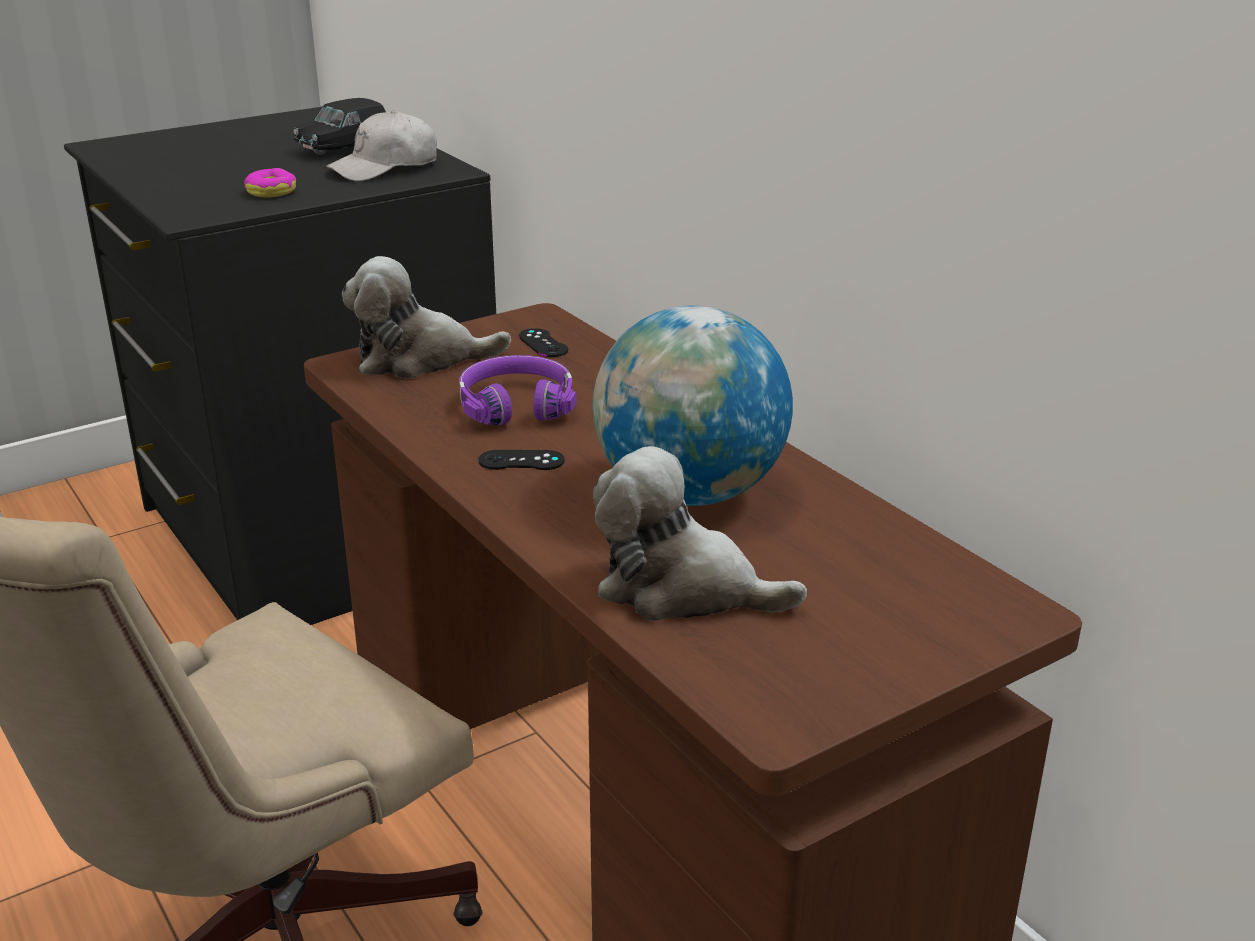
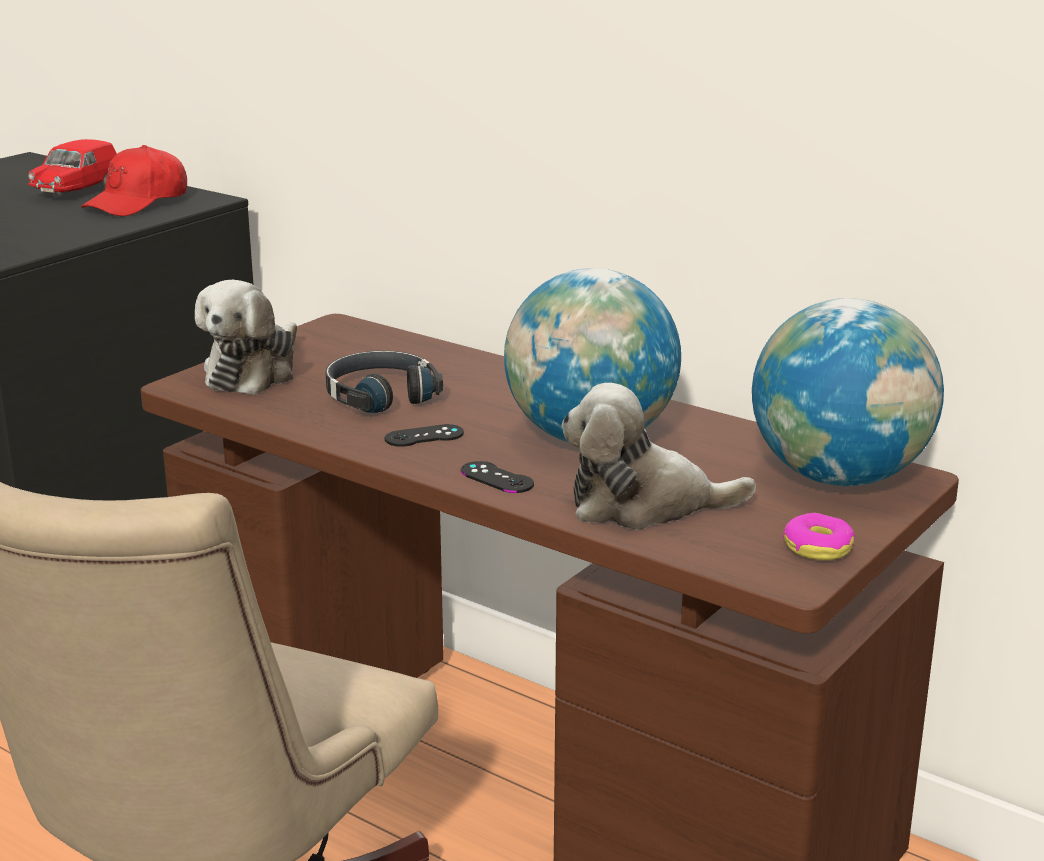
camera: 20 degrees left, 5 degrees down
(271, 191) = (44, 233): donut -> donut (818, 547)
(343, 149) = (76, 191): black toy car -> red toy car
(385, 167) = (138, 202): white cap -> red cap
(419, 359) = (254, 372): plush toy -> plush toy turned 45 degrees counterclockwise
(516, 405) = (380, 395): purple headphones -> black headphones
(543, 343) = (360, 345): black game controller -> black game controller (497, 478)
(933, 595) = (839, 477): none -> globe

